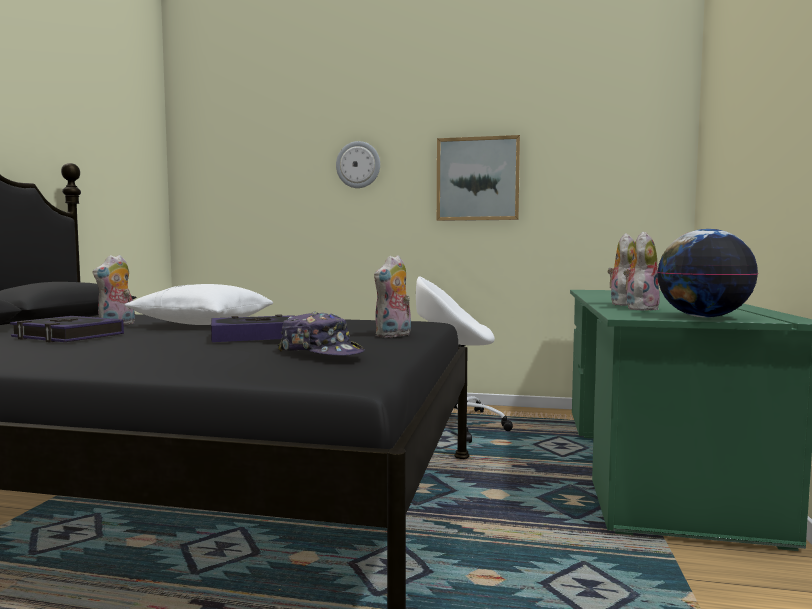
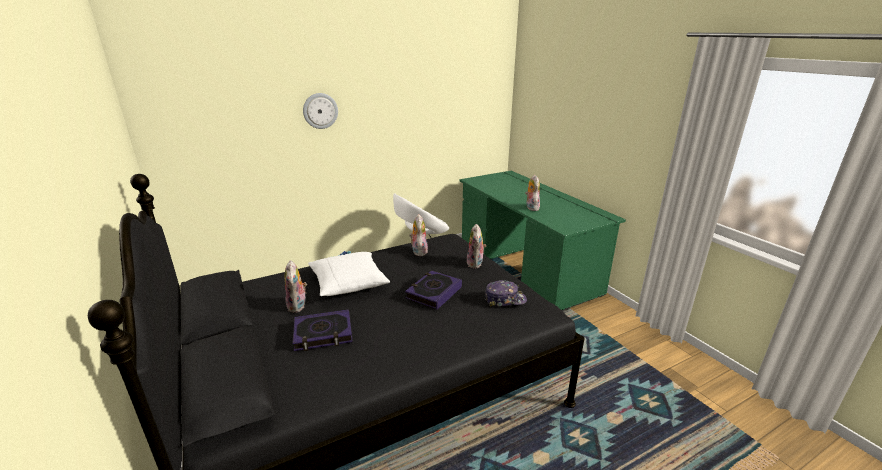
camera: 40 degrees left, 20 degrees up
(477, 179) = (403, 116): picture -> none
(640, 309) = (548, 214): plush toy -> plush toy (418, 251)
(703, 317) = (585, 222): globe -> none

